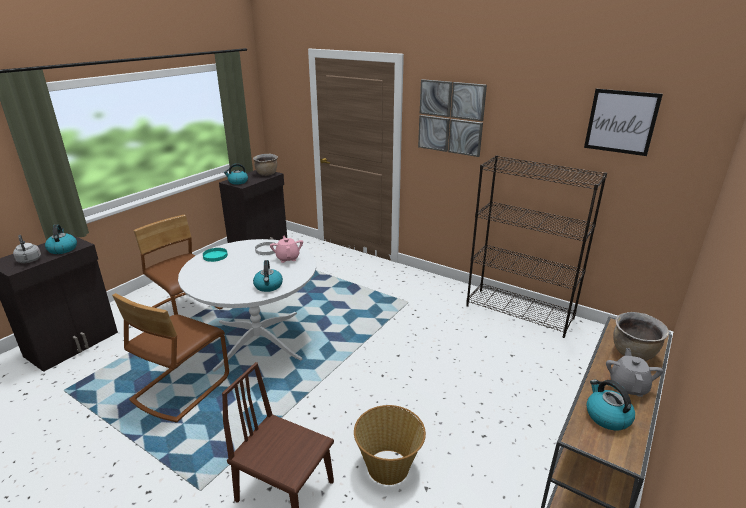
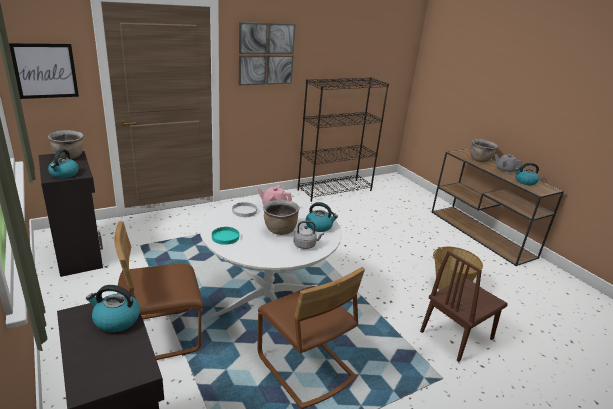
camera: 65 degrees left, 0 degrees up
(29, 261) = (123, 354): grey kettle -> grey kettle (306, 245)
(244, 272) = (280, 230): none -> brown cooking pot
(621, 122) = (374, 43): picture -> picture (45, 71)

